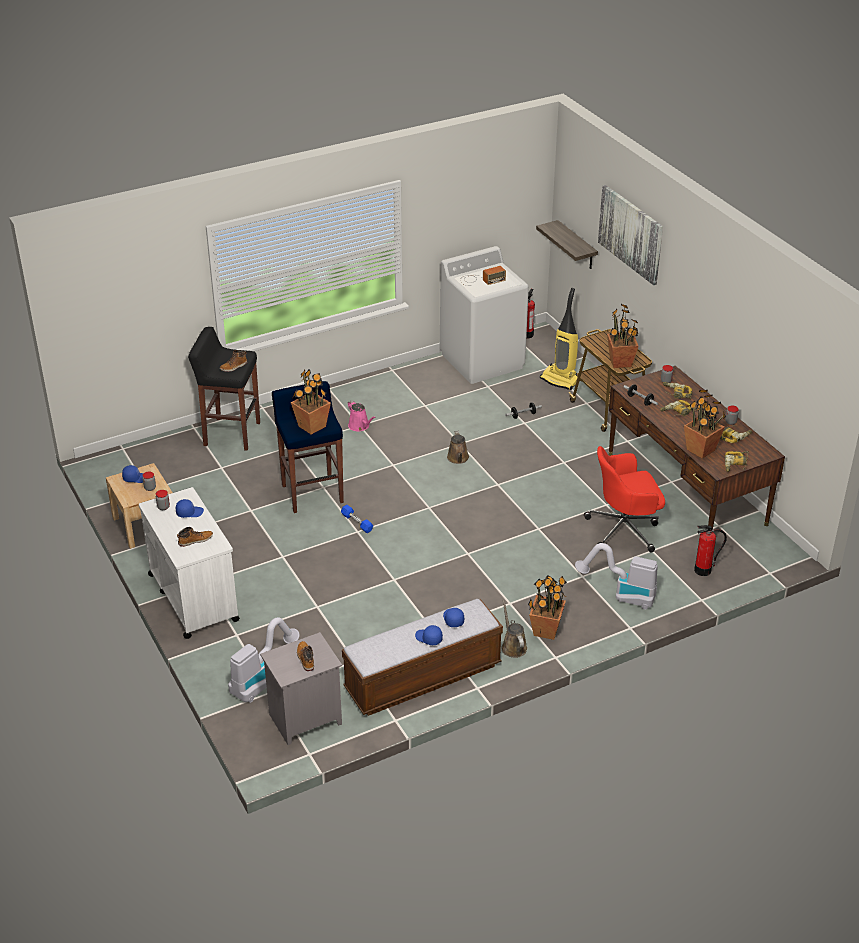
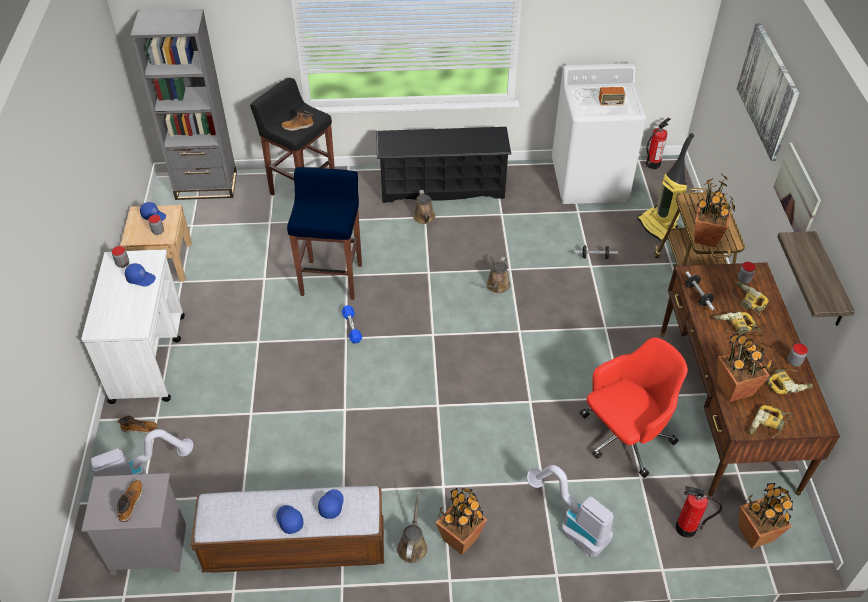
camera: 25 degrees right, 10 degrees up
(135, 455) = (206, 186): none -> grey bookcase
(195, 540) = (122, 314): boot -> boot (140, 428)
(312, 426) = (322, 217): potted plant -> potted plant (756, 534)
(358, 399) = (442, 187): none -> black shoe rack
(360, 426) = (424, 218): pink watering can -> brown watering can
(576, 246) = (721, 85): shelf -> shelf (828, 282)
(624, 529) = (624, 437): red office chair -> red office chair turned 135 degrees clockwise
(686, 299) = (797, 193): none -> picture

